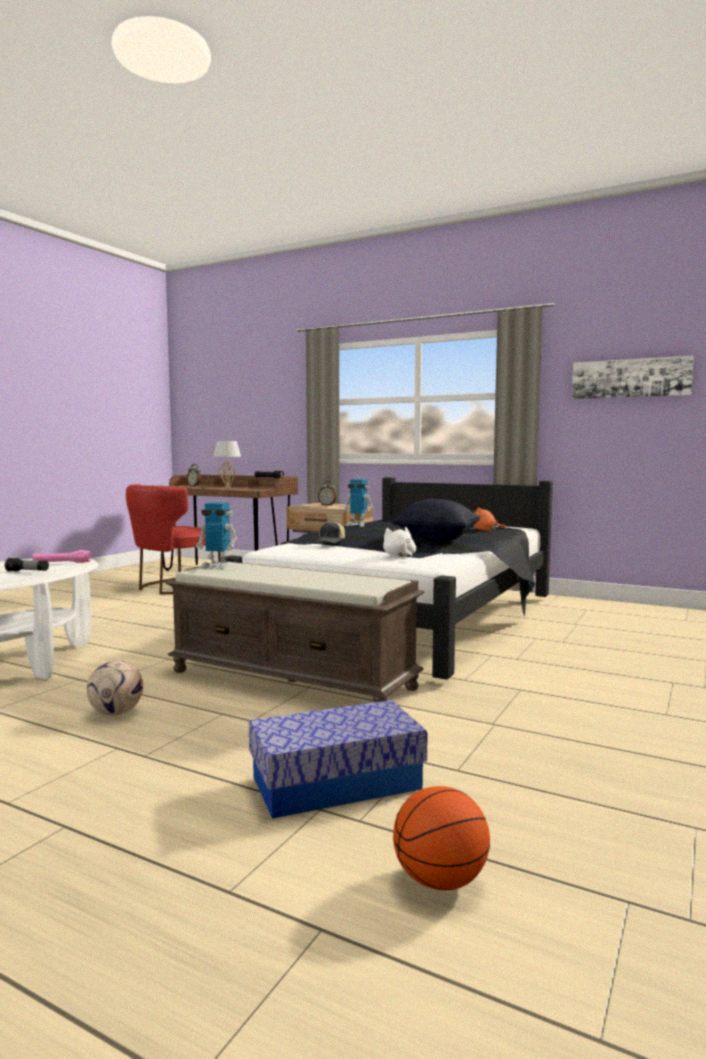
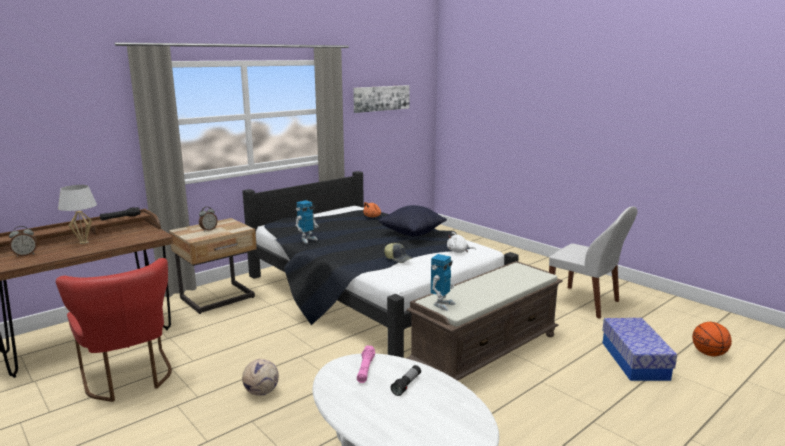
camera: 70 degrees left, 10 degrees up
(116, 713) = (532, 421): football -> football (261, 392)
(566, 737) = (585, 303): none -> white chair

